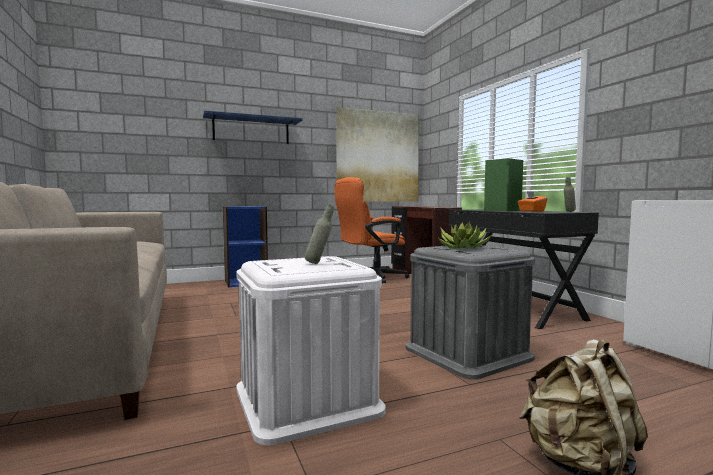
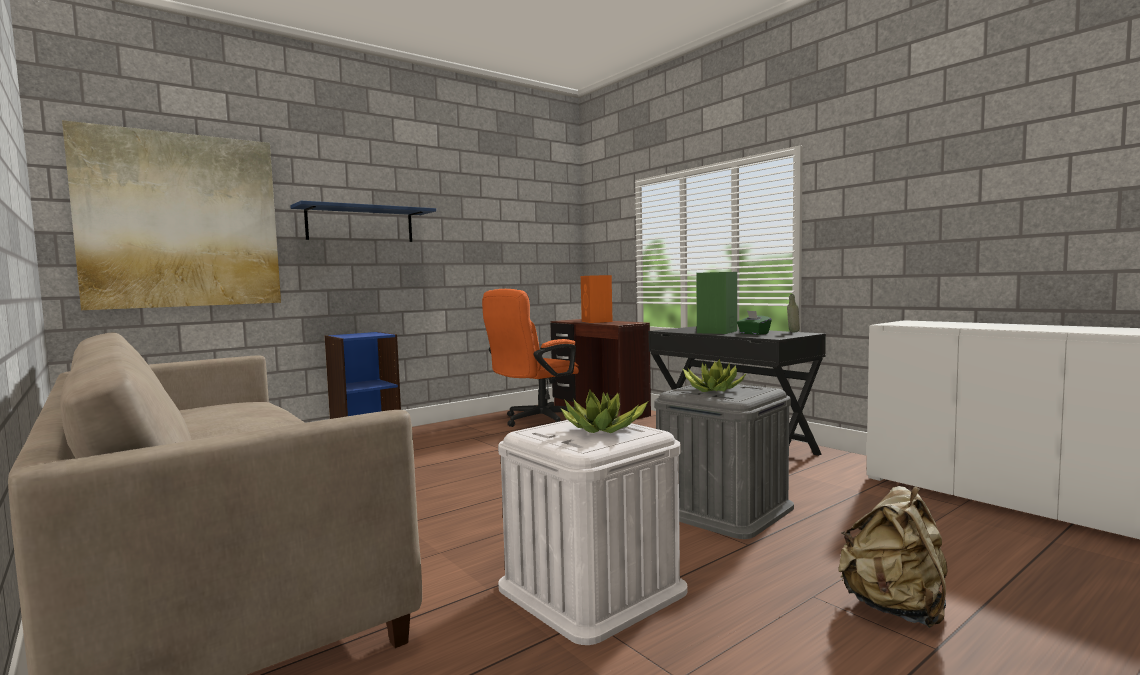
camera: 15 degrees left, 0 degrees up
(319, 263) = (604, 430): grey bottle -> potted plant
(378, 157) = (528, 255): picture -> picture (181, 221)
(423, 206) = (597, 321): none -> orange speaker
(531, 211) = (753, 333): orange tissue box -> green tissue box

